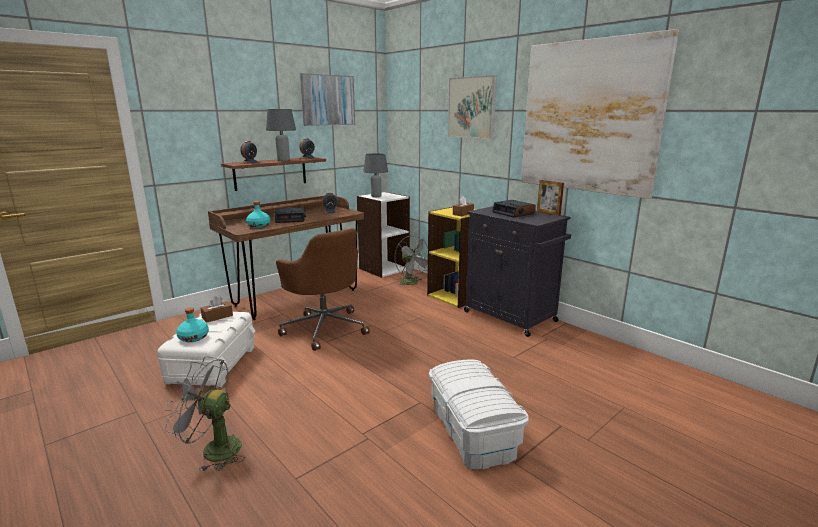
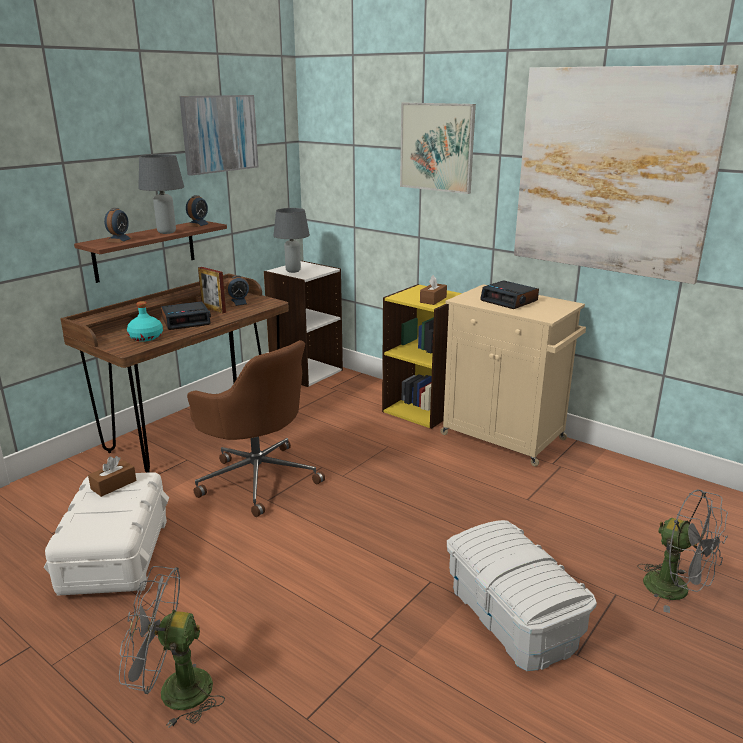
camera: 10 degrees left, 5 degrees up
(193, 337) = (94, 524): turquoise bottle -> none
(412, 283) = (354, 393): grey fan -> grey fan (676, 590)
(511, 317) = (505, 438): black cabinet -> beige cabinet
(548, 213) = (554, 299): picture frame -> picture frame (214, 309)

